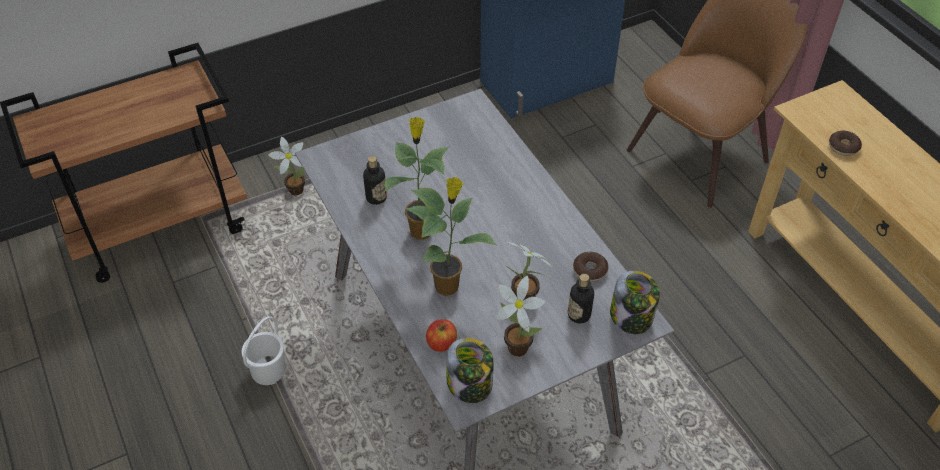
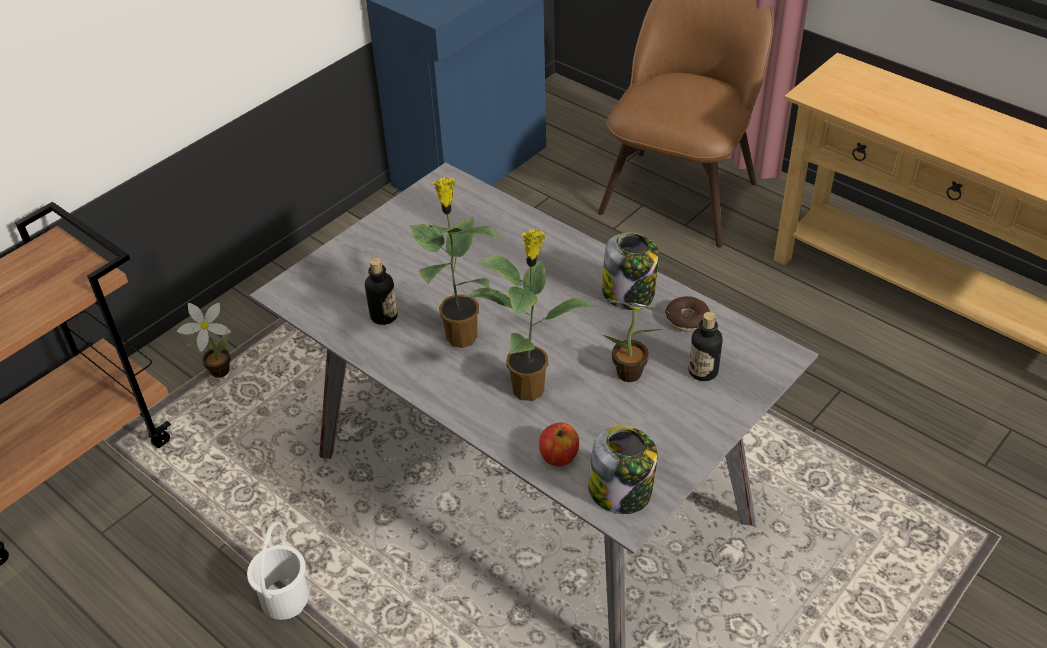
camera: 20 degrees left, 5 degrees down
(516, 345) = (650, 429): potted plant -> none
(632, 317) = (764, 355): jar -> jar (629, 294)
(843, 147) = (879, 116): donut -> none

